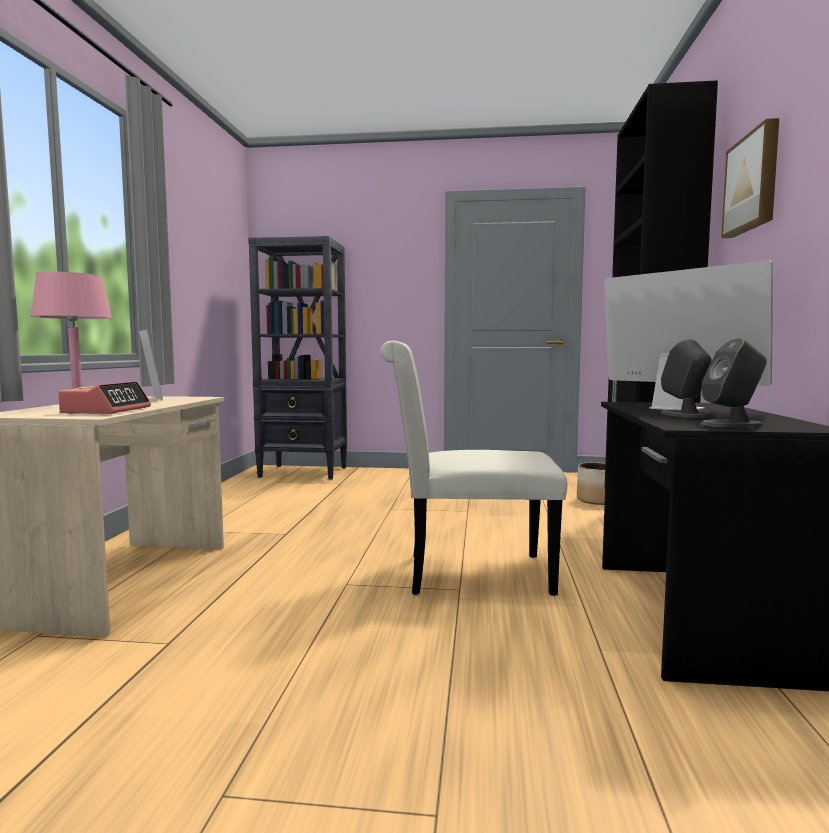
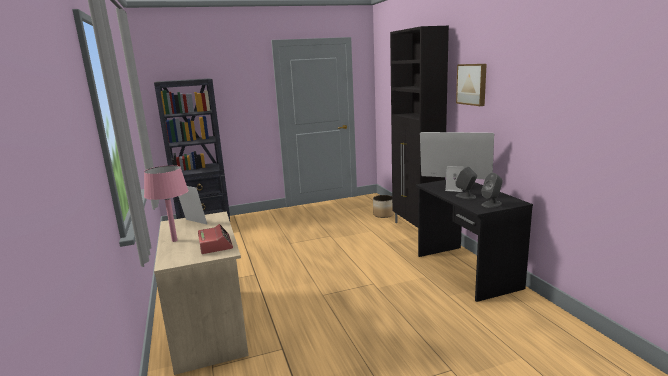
camera: 25 degrees left, 10 degrees up
(466, 574) = (368, 274): white chair -> none

